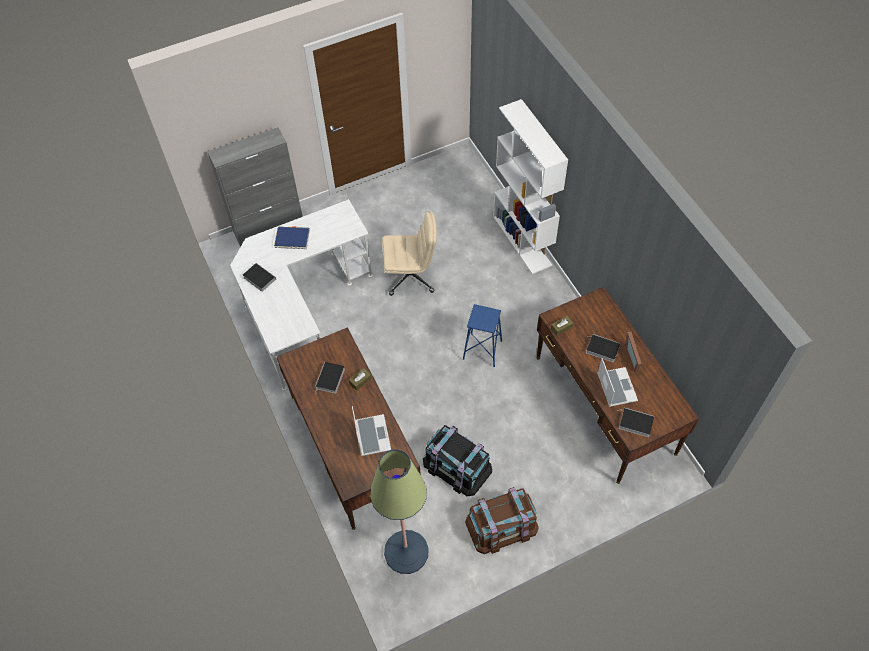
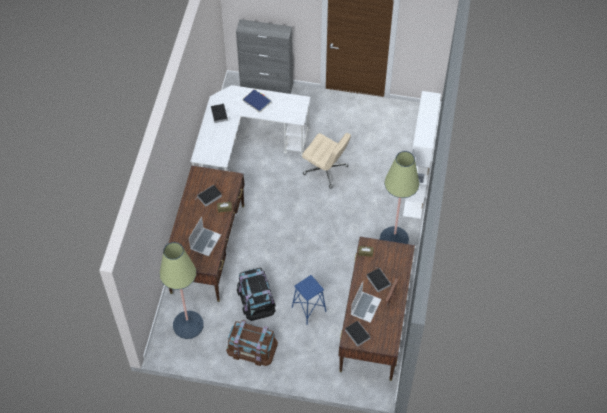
camera: 35 degrees right, 0 degrees up
(482, 350) = (329, 242): blue stool -> blue stool (309, 309)
(545, 304) = (394, 239): none -> floor lamp

